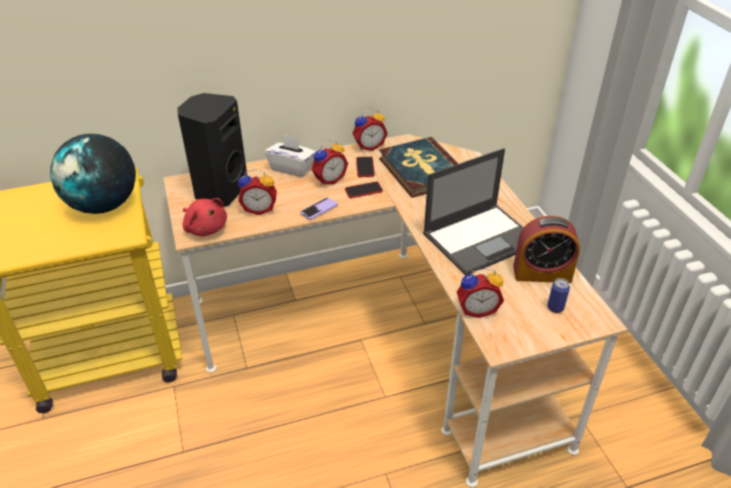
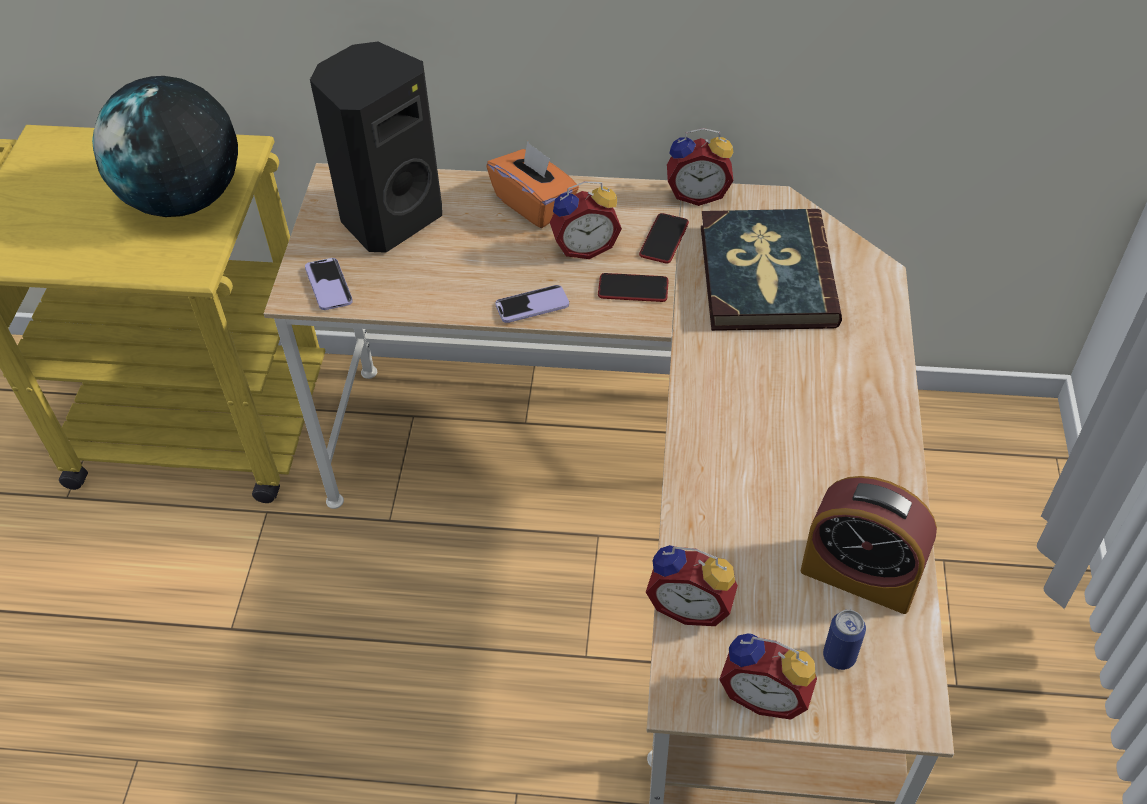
camera: 25 degrees right, 10 degrees up
(205, 228) = (329, 285): red plush toy -> phone
(259, 208) = (435, 273): alarm clock -> alarm clock (765, 693)
(292, 168) = (534, 204): white tissue box -> orange tissue box
(481, 238) = (789, 460): laptop -> none

